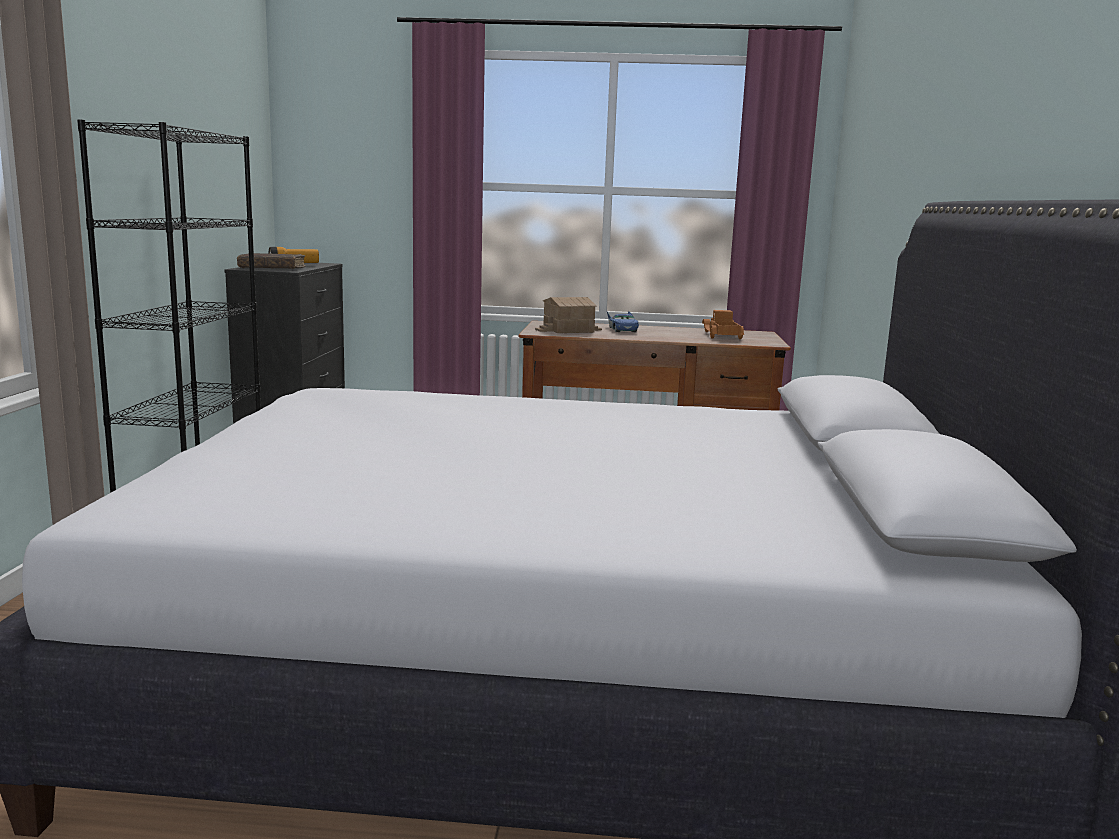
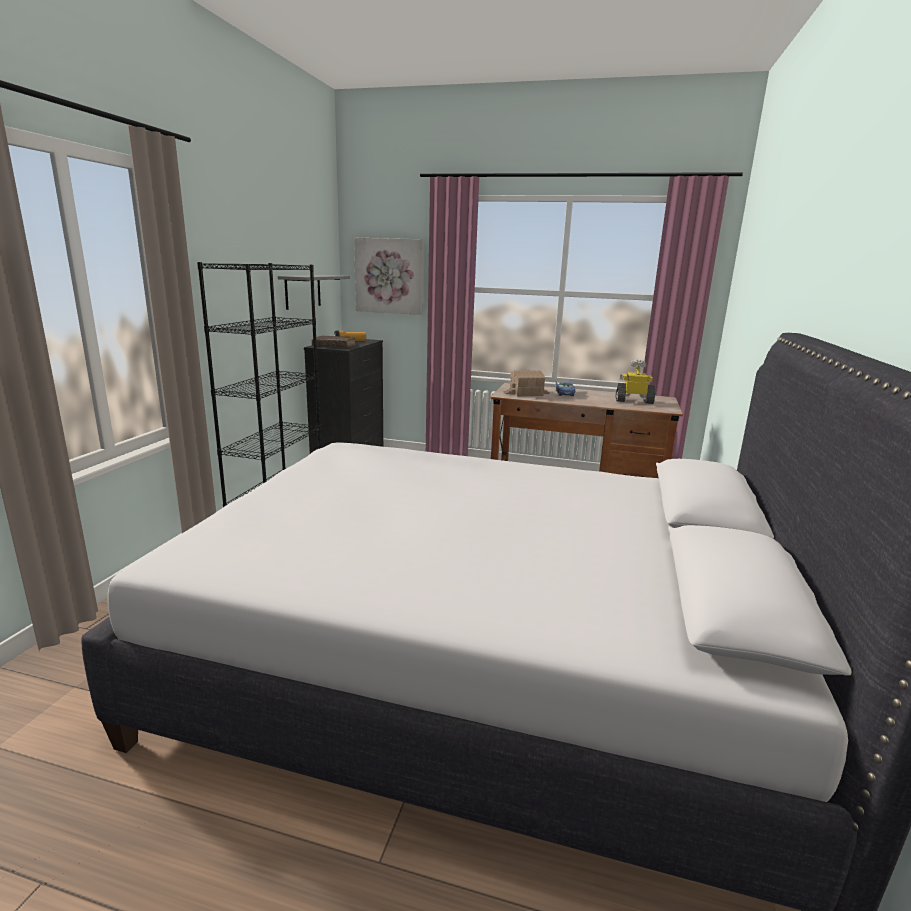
camera: 10 degrees right, 5 degrees up
(222, 184) = (303, 291): none -> grey shelf
(351, 167) = (389, 276): none -> picture
(721, 336) = (634, 401): toy truck -> toy robot

